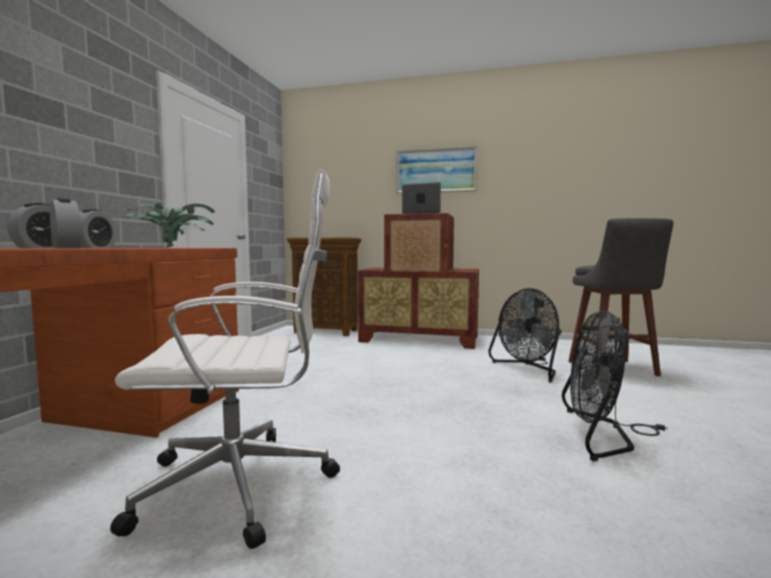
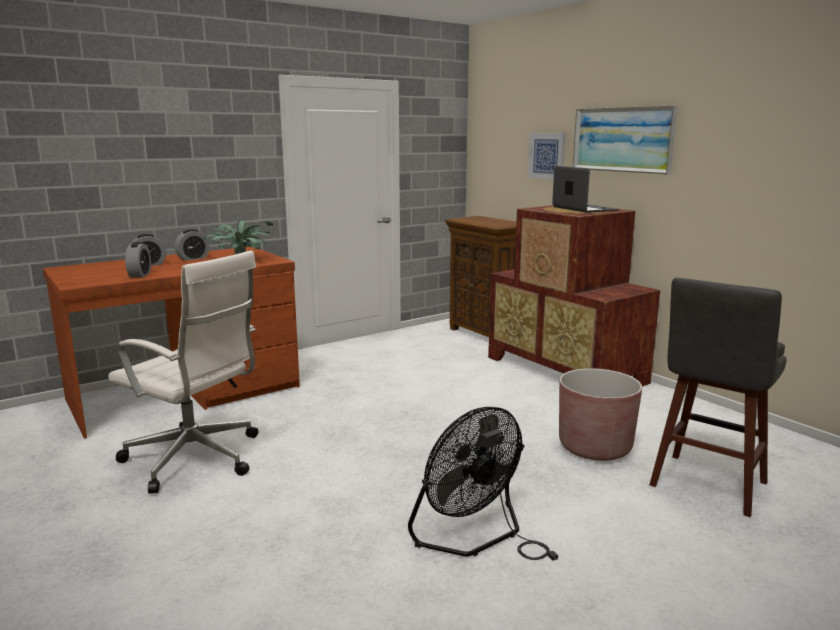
camera: 40 degrees right, 10 degrees up
(369, 186) = (547, 156): none -> picture
(528, 368) = (595, 447): black fan -> brown planter

